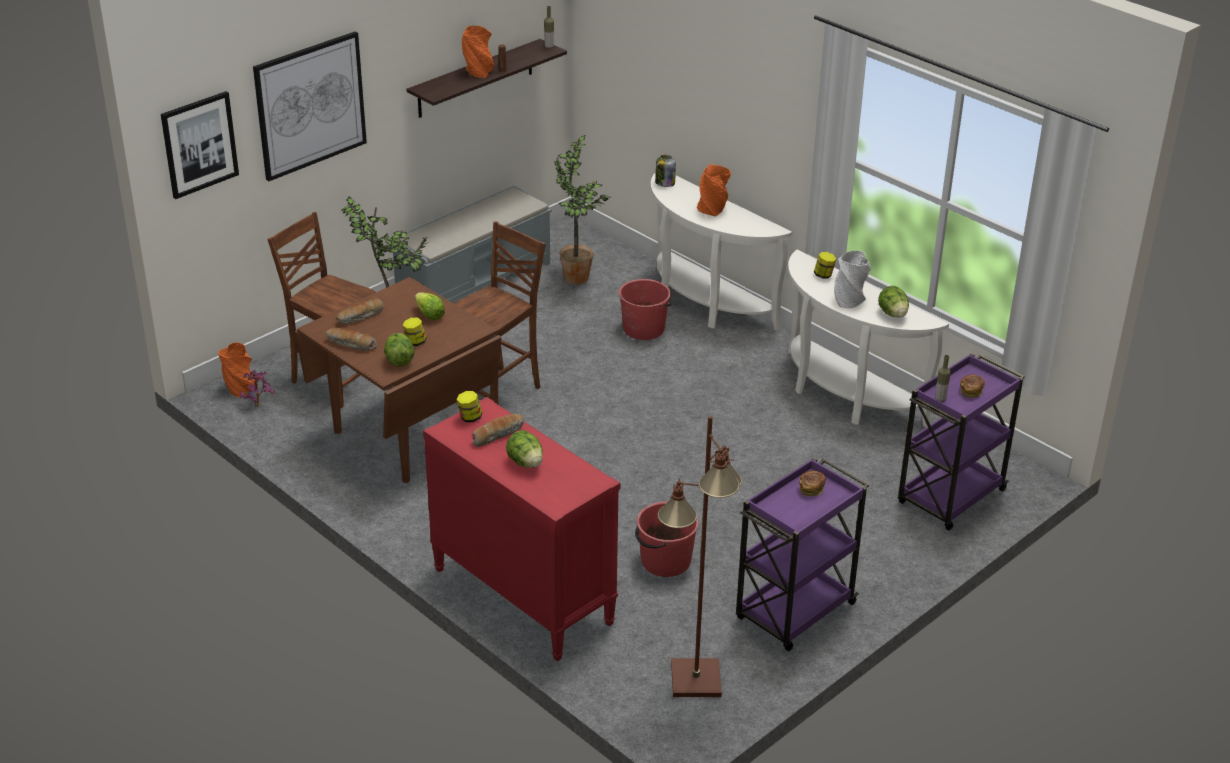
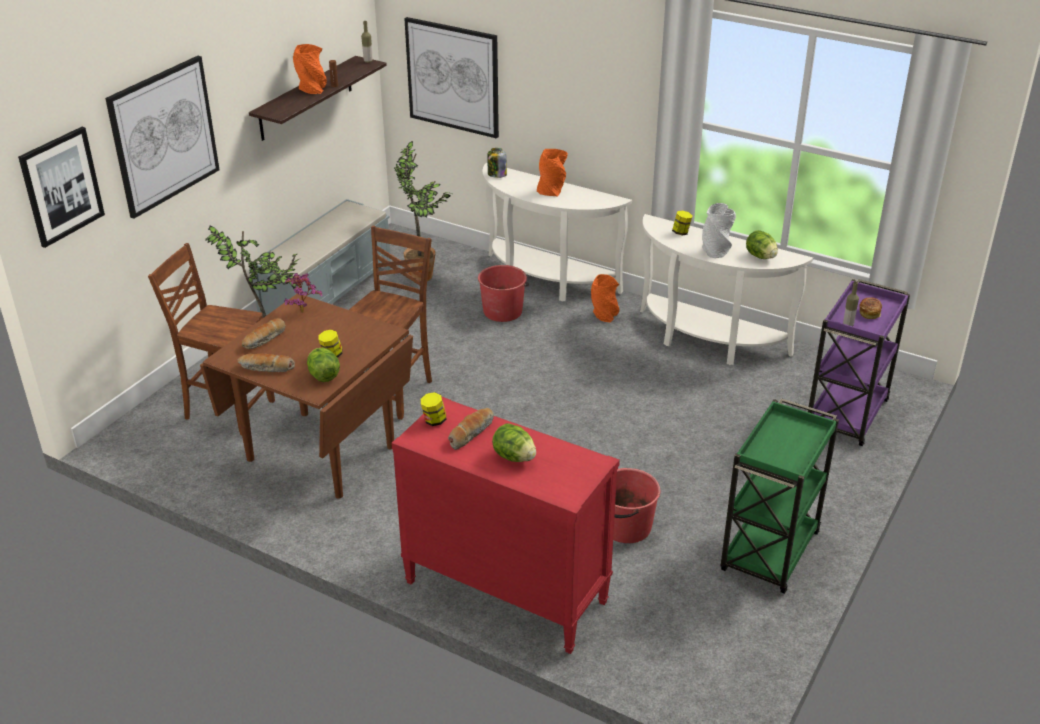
camera: 15 degrees left, 0 degrees up
(240, 388) = (133, 434): orange vase -> orange vase (604, 315)
(258, 405) = (159, 447): potted plant -> potted plant (303, 310)
(429, 315) = (334, 326): lettuce -> none
(635, 74) = (453, 77): none -> picture
(695, 679) = (712, 643): brown floor lamp -> none
(794, 613) = (769, 553): purple cart -> green cart
(811, 488) = (785, 430): bread -> none

